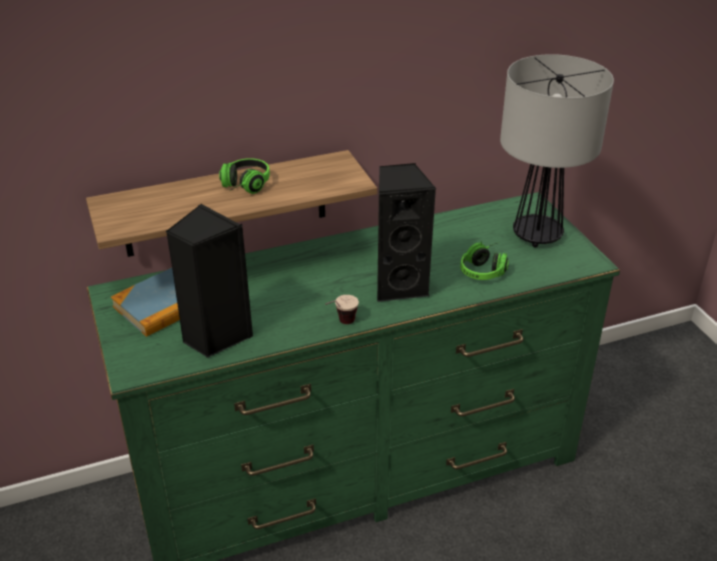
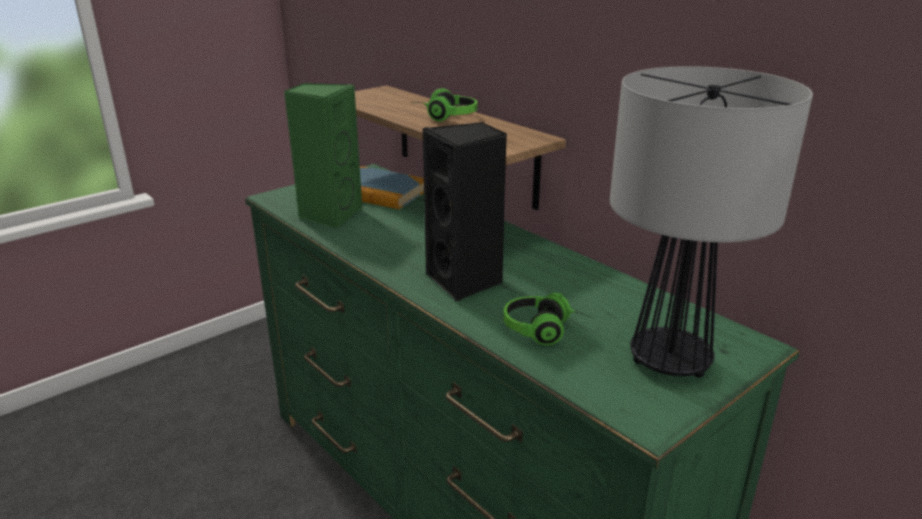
camera: 70 degrees right, 10 degrees down
(215, 337) = (329, 215): black speaker -> green speaker
(340, 324) = (375, 262): cup -> none

